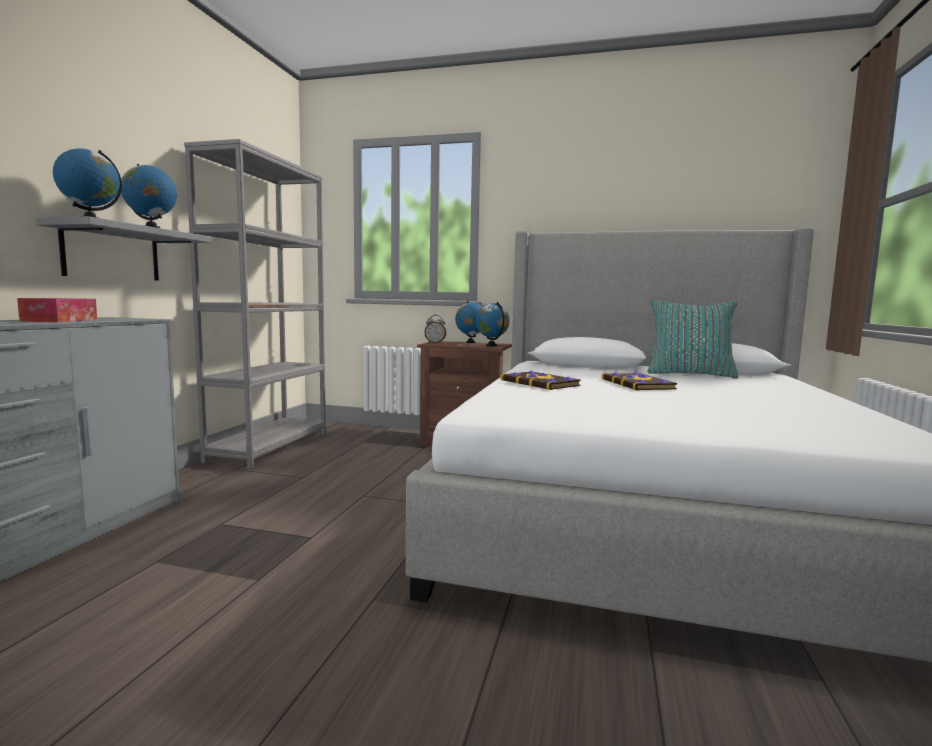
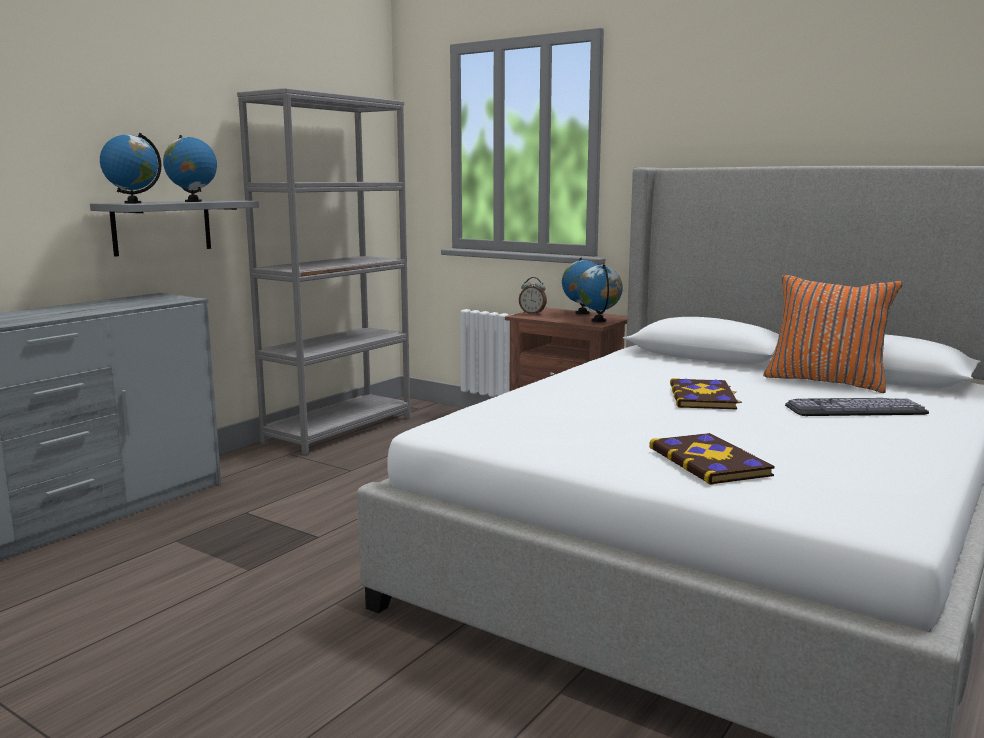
camera: 20 degrees right, 5 degrees up
(60, 320) = (106, 305): tissue box -> none
(540, 383) = (579, 388): book -> book (710, 462)
(689, 374) = (826, 381): turquoise pillow -> orange pillow
(740, 385) = (852, 407): none -> keyboard

